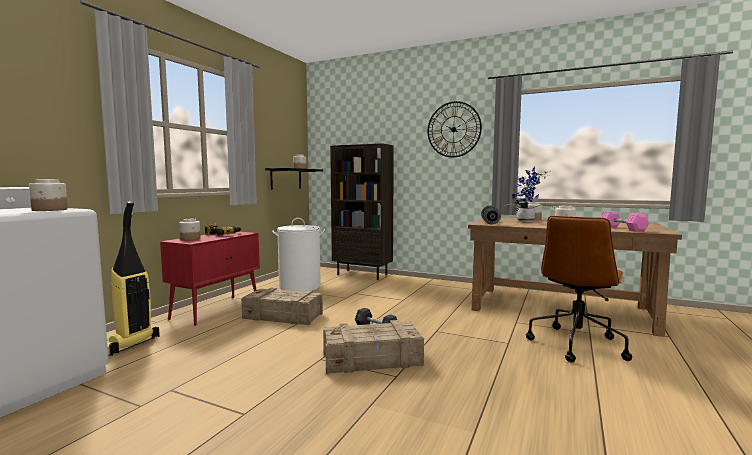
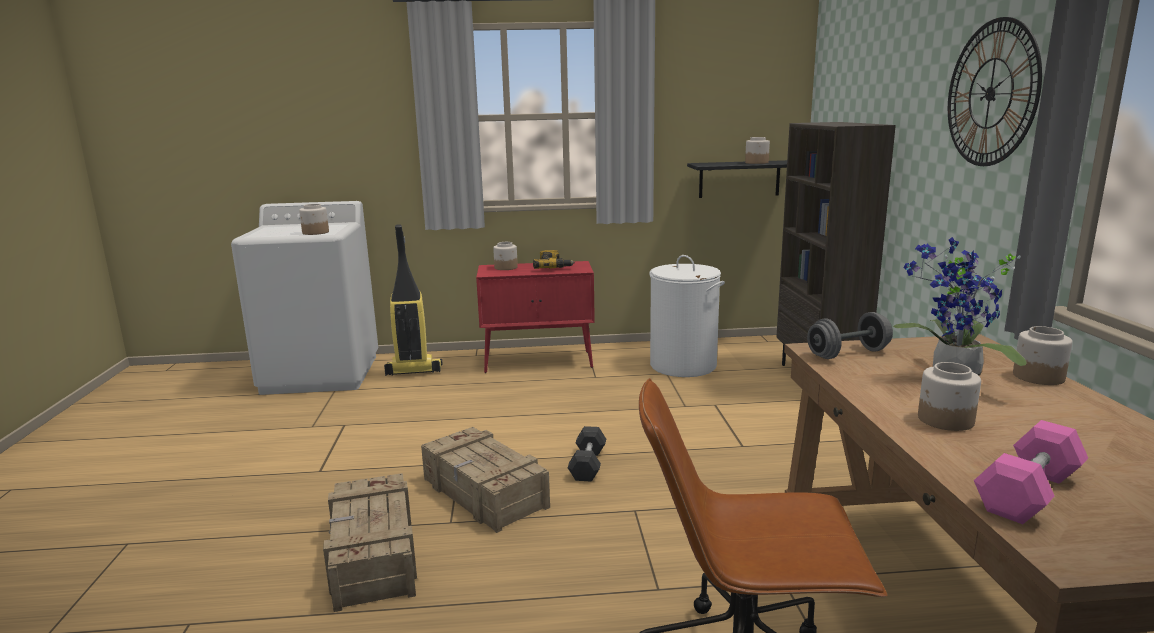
camera: 60 degrees right, 10 degrees up
(283, 316) = (560, 398): crate -> crate (373, 556)

